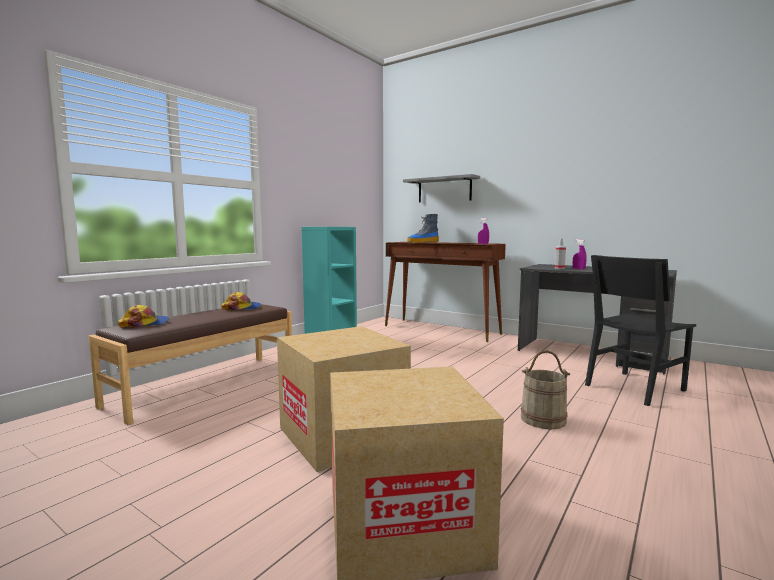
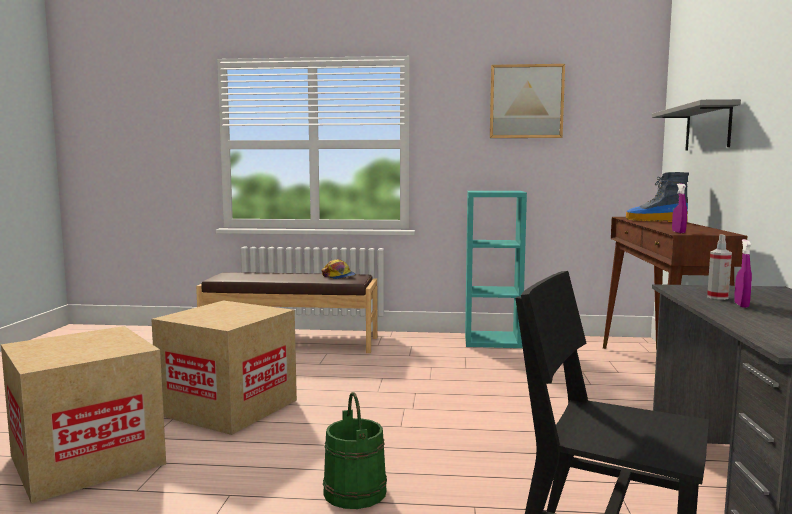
camera: 60 degrees right, 0 degrees up
(145, 323) = (247, 274): cap -> none
(327, 162) = (526, 101): none -> picture
(543, 419) = (354, 492): beige bucket -> green bucket

